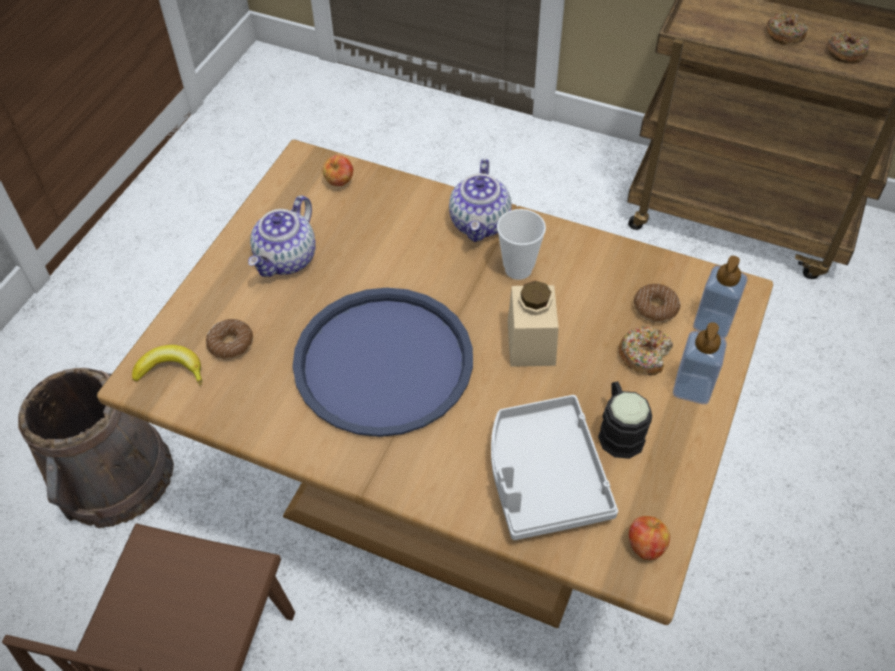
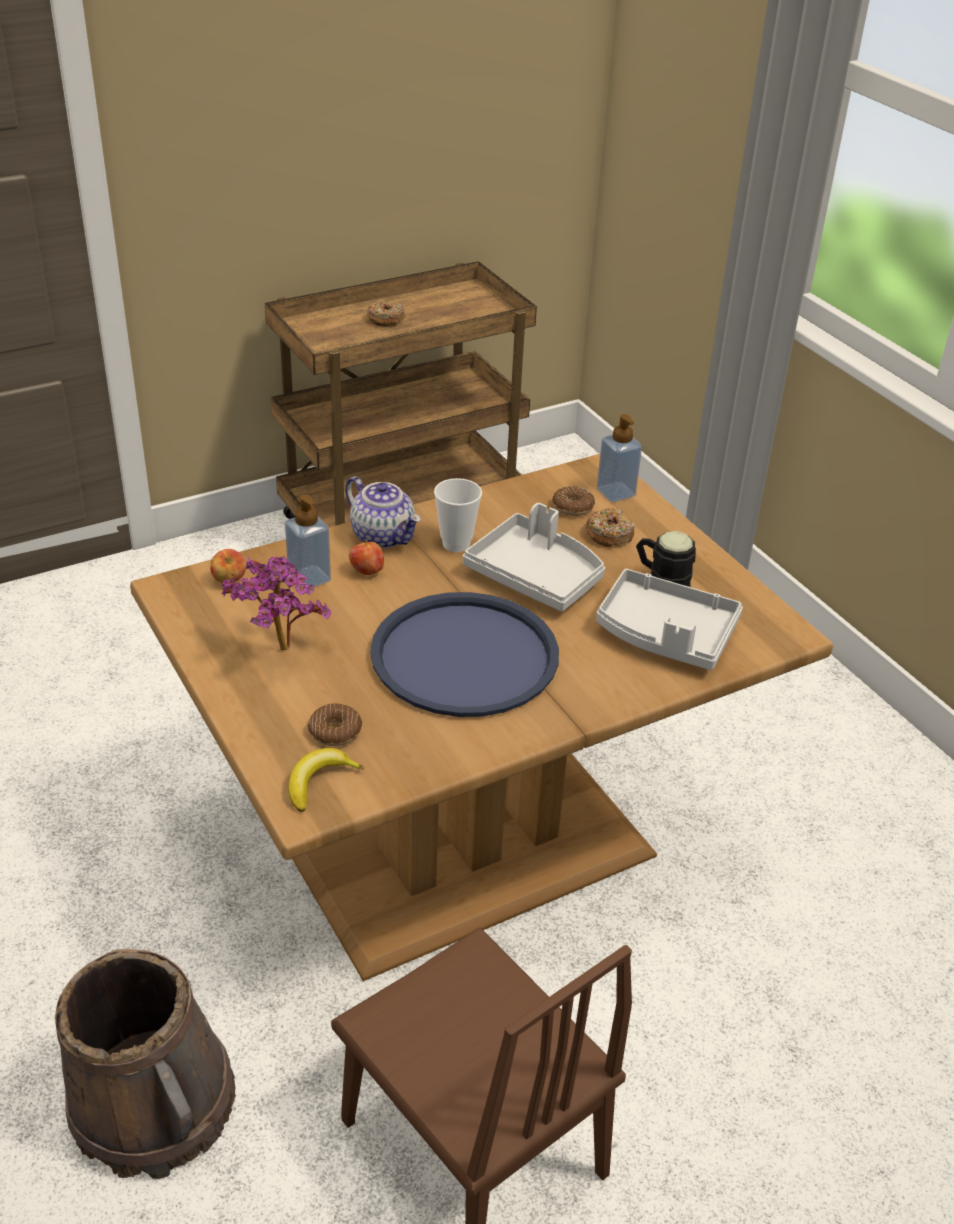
camera: 55 degrees left, 15 degrees down
(287, 259) = (279, 653): teapot -> potted plant
(531, 343) = (536, 576): beige jar -> grey tray
(645, 546) = (768, 622): apple -> apple (367, 572)
(692, 388) = (661, 531): soap dispenser -> soap dispenser (309, 578)
(845, 52) = (440, 311): donut -> none

